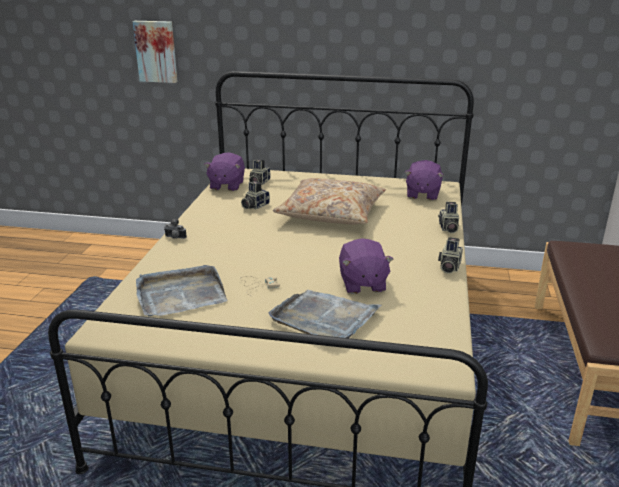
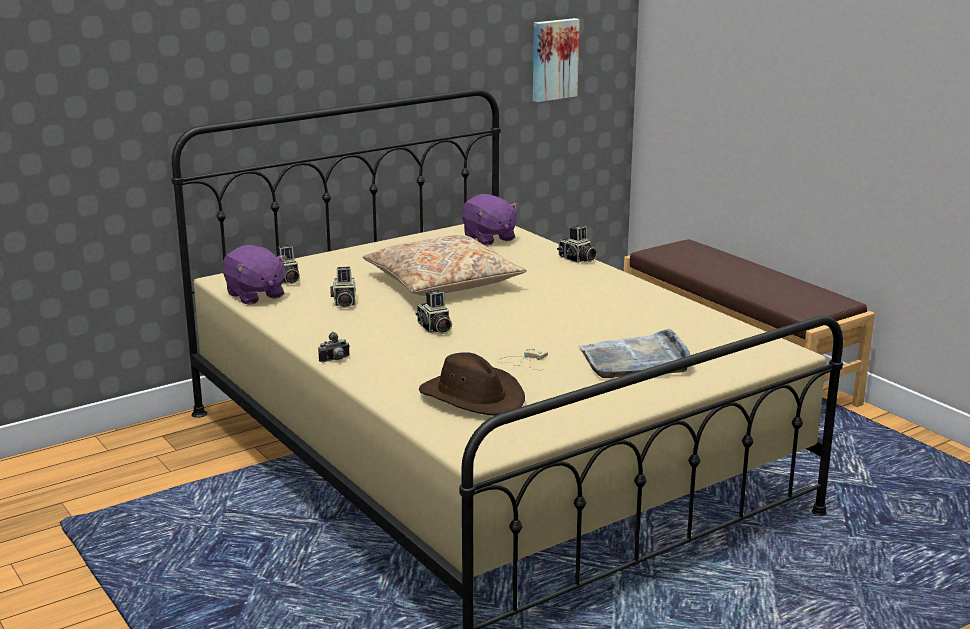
camera: 45 degrees left, 5 degrees down
(156, 51) = (59, 116): picture -> picture (553, 59)
(180, 294) = (472, 397): grey tray -> brown hat
(362, 284) = (607, 325): purple plush toy -> none
(449, 267) = (643, 288): camera -> camera (434, 328)

